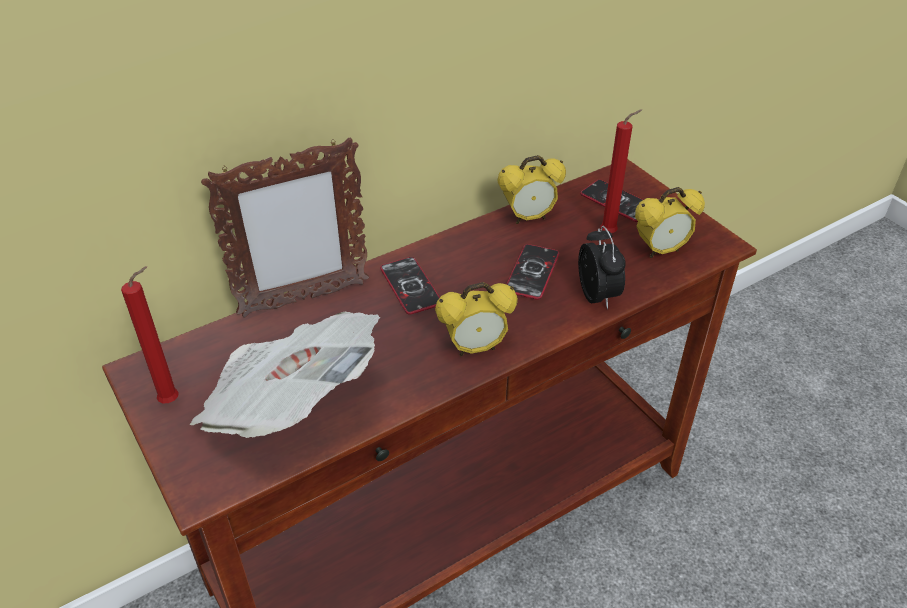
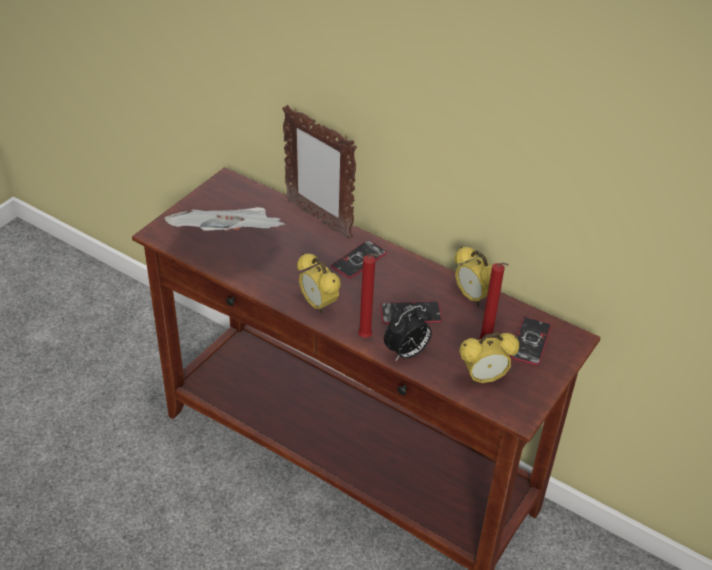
camera: 65 degrees right, 0 degrees up
(173, 400) = (212, 200): red candle -> red candle (366, 338)
(661, 251) = (483, 378): alarm clock -> alarm clock turned 60 degrees counterclockwise

